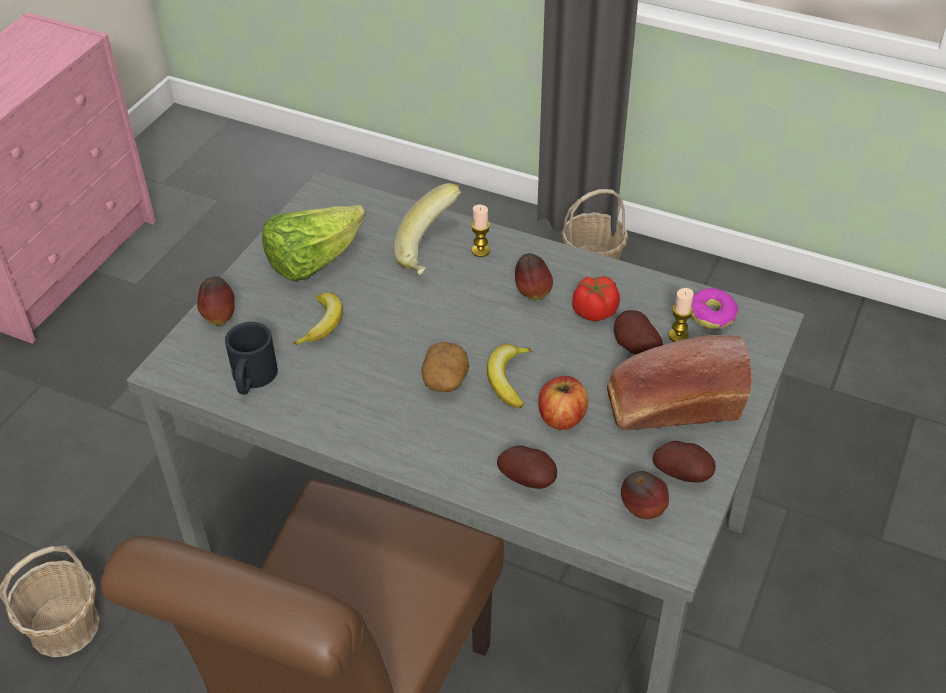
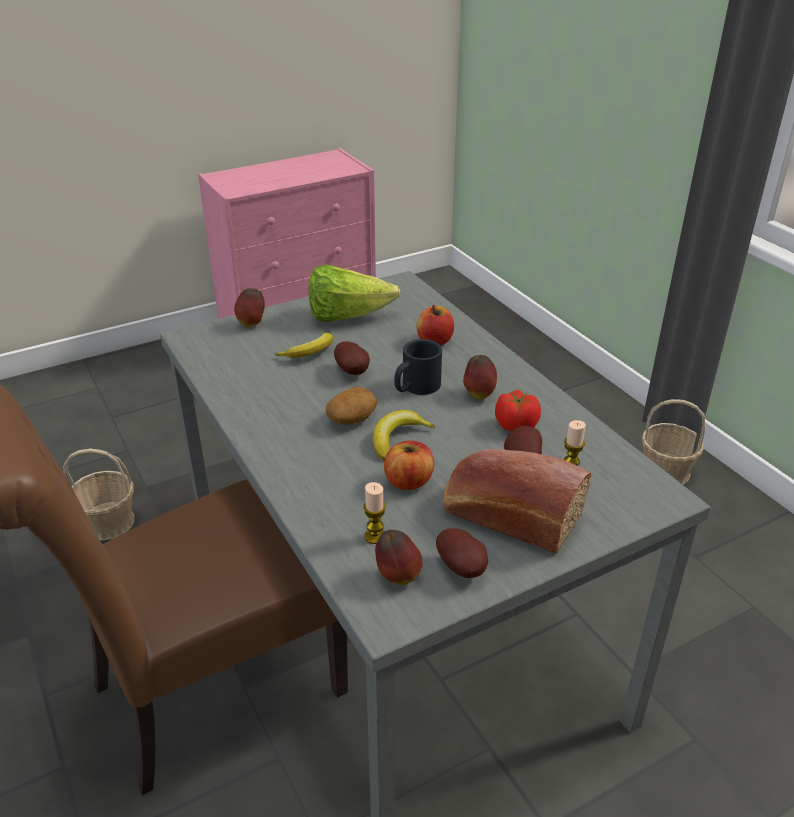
camera: 35 degrees right, 10 degrees down
(252, 379) = (228, 364): black mug -> black mug (415, 388)
(432, 251) = (435, 341): banana -> apple
(480, 251) = (470, 354): candle -> candle (375, 536)
(529, 479) = (336, 509): potato -> potato (353, 372)
(711, 315) = (617, 469): donut -> none

